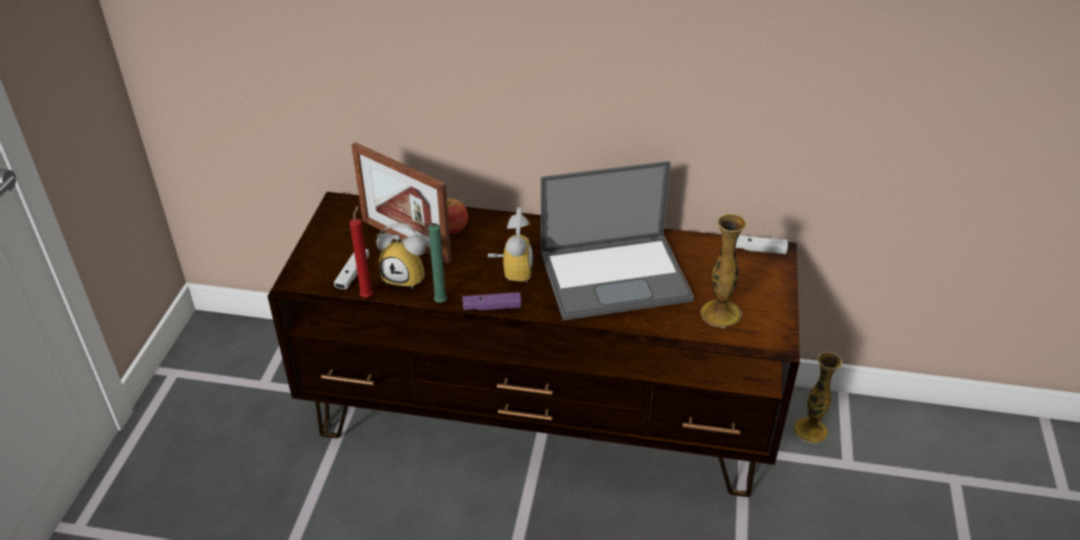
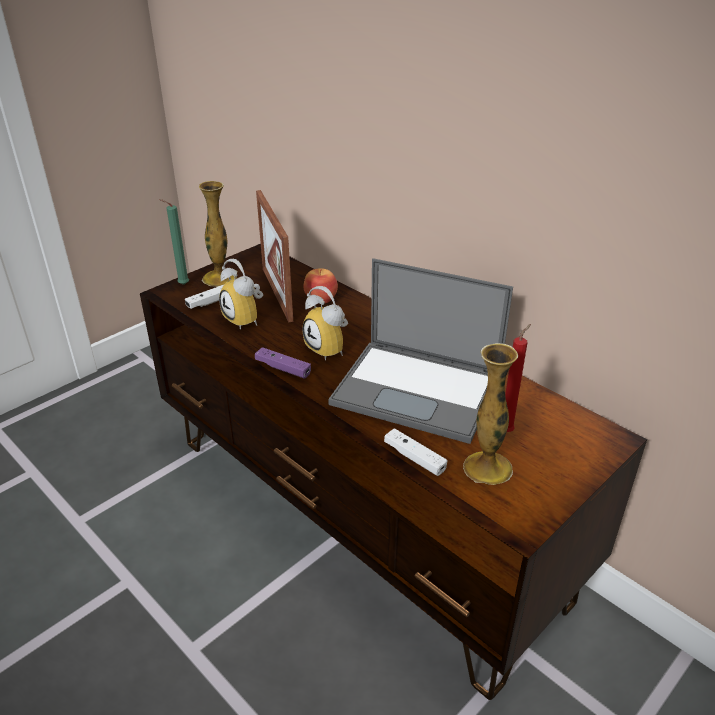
camera: 35 degrees right, 5 degrees down
(367, 295) = (203, 320): red candle -> red candle (507, 430)
(439, 303) = (246, 348): green candle -> green candle (182, 285)
(511, 272) = (330, 348): alarm clock -> alarm clock turned 105 degrees clockwise
(758, 249) = (593, 427): white game controller -> white game controller (414, 458)
(810, 430) = (615, 672): vase -> vase (219, 278)

